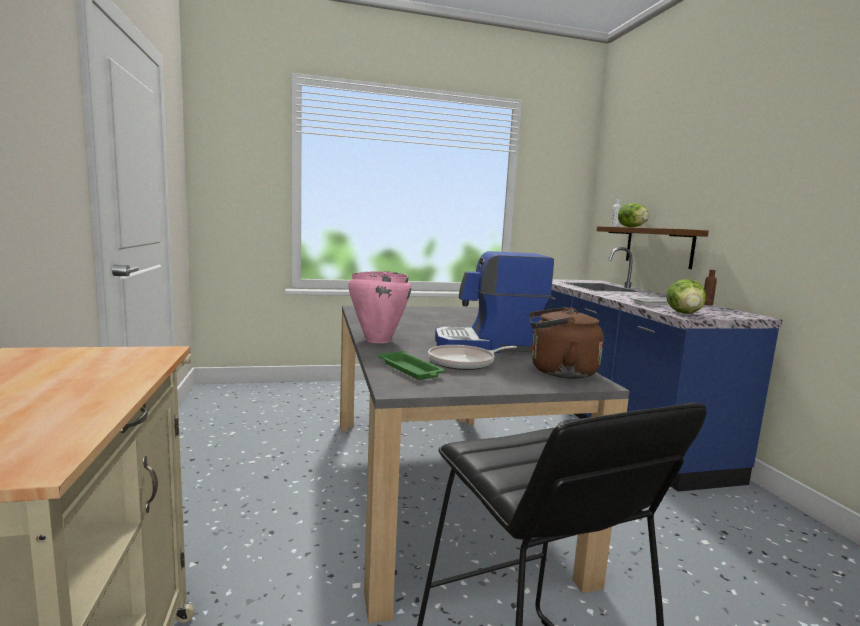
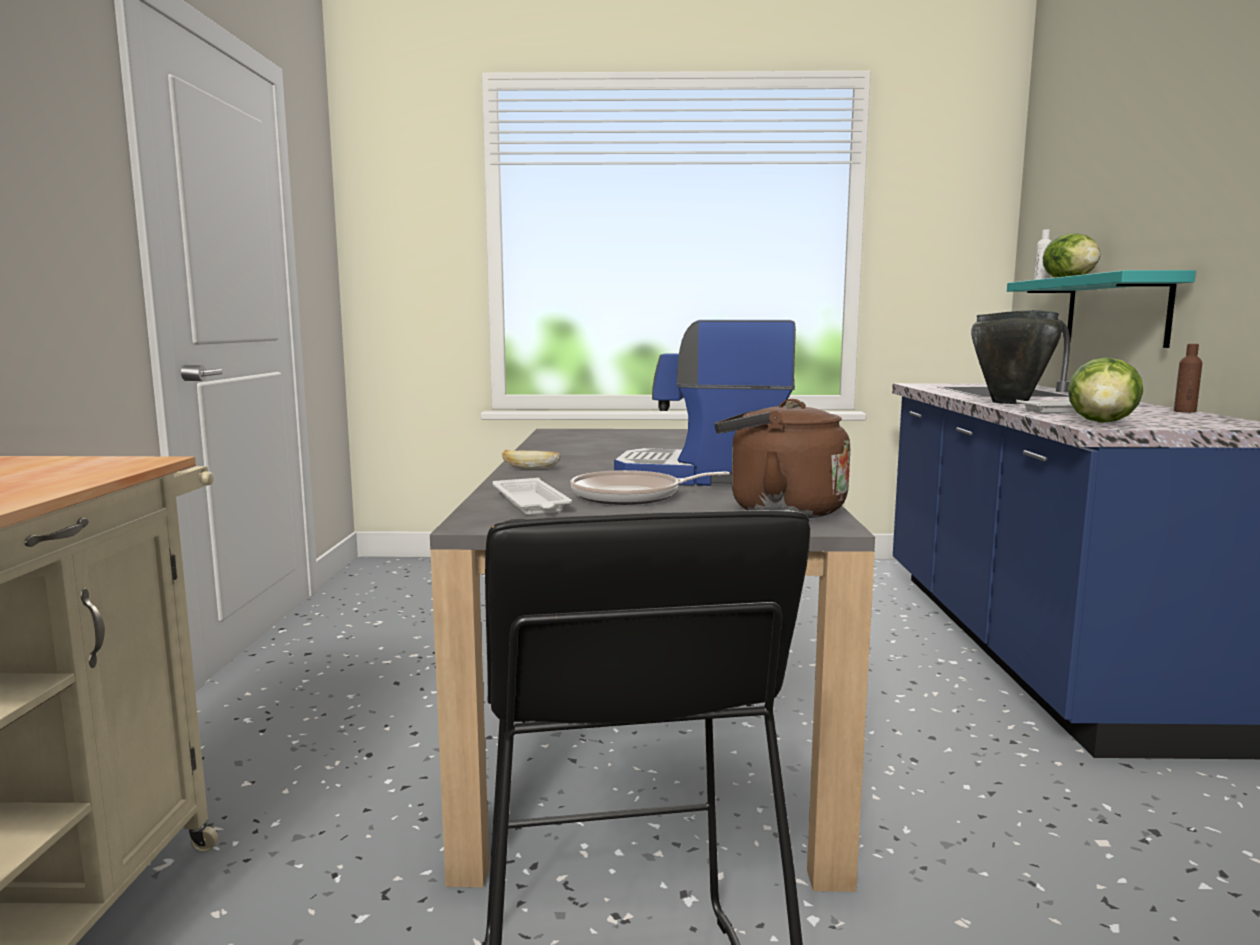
camera: 15 degrees right, 0 degrees up
(377, 340) = (531, 469): pink cooking pot -> bread
(411, 370) = (531, 503): green tray -> white tray
(616, 296) = (1009, 402): none -> black cooking pot
(658, 246) = (1116, 311): brown shelf -> turquoise shelf

